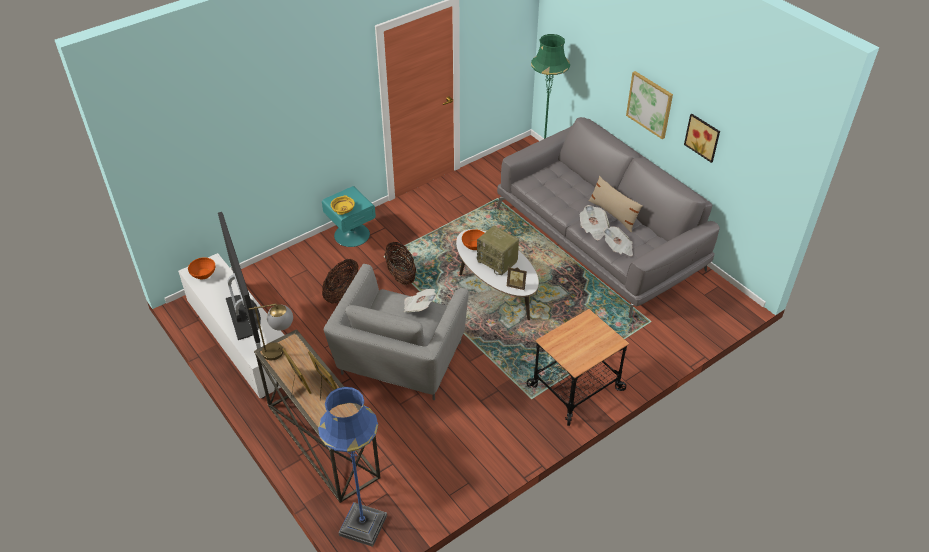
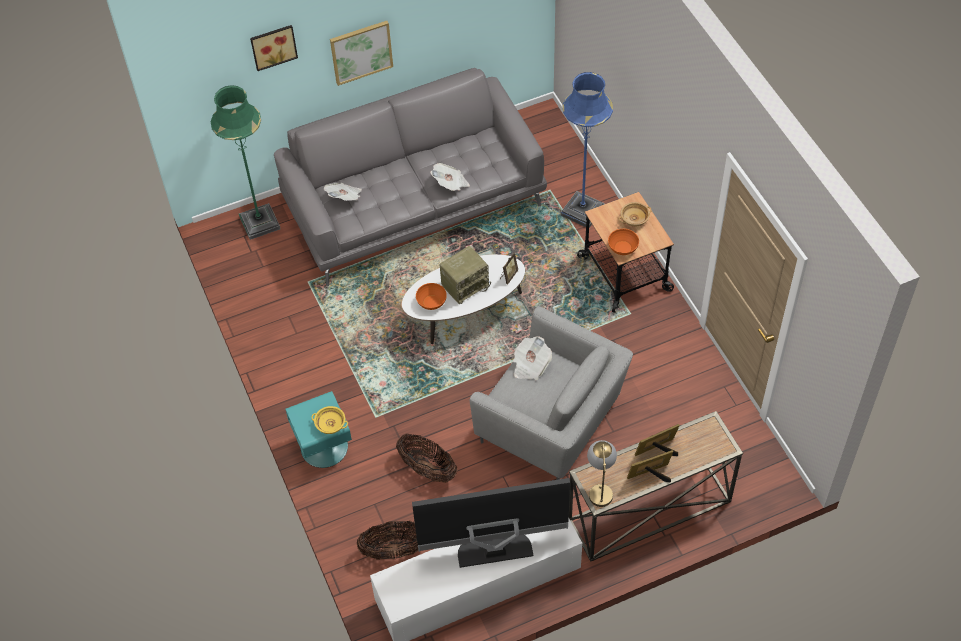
camera: 75 degrees left, 10 degrees up
(203, 274) = (406, 592): orange bowl -> orange bowl (622, 248)
(363, 525) = (760, 483): blue floor lamp -> blue floor lamp (582, 211)
(401, 275) = (414, 403): basket -> basket (395, 550)
(593, 344) = (634, 219): none -> beige bowl
(613, 214) = (430, 162): beige pillow -> none
(618, 248) = (487, 171): newspaper -> newspaper (345, 198)
(703, 137) = (437, 25): picture -> picture (273, 46)

